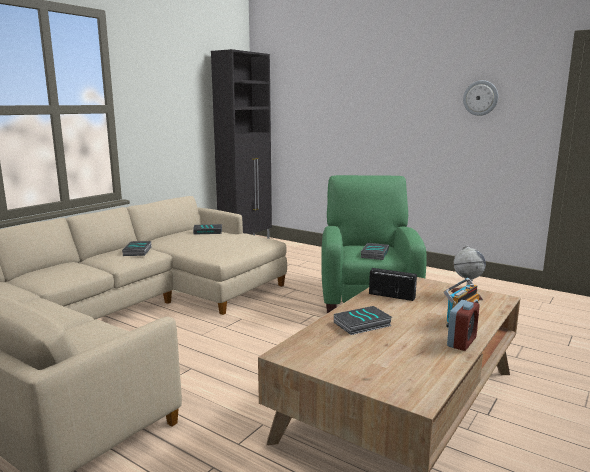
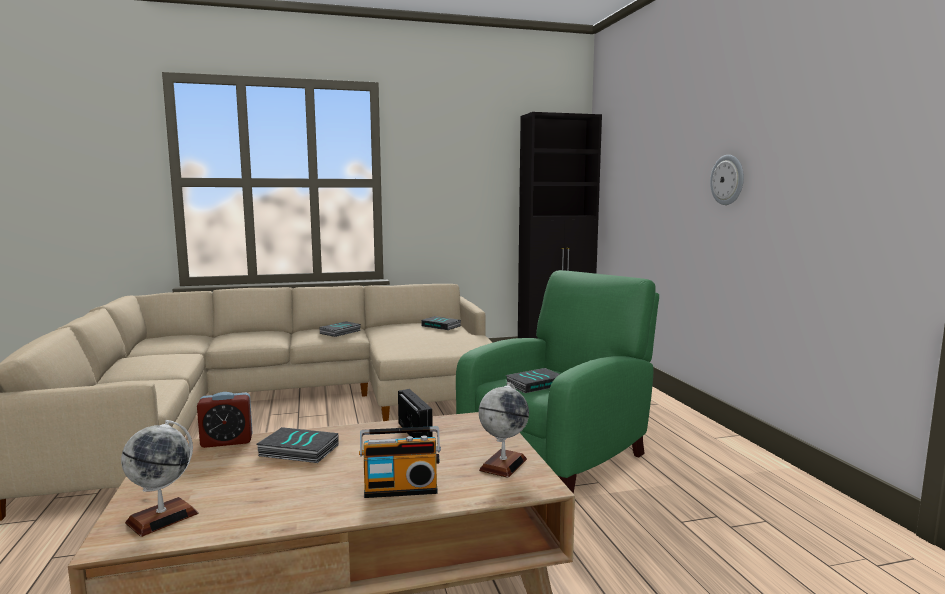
camera: 40 degrees right, 5 degrees down
(403, 380) = (162, 518): none -> globe
(461, 342) = (326, 511): alarm clock -> alarm clock (227, 441)
(480, 98) = (826, 156): wall clock -> wall clock (728, 180)

